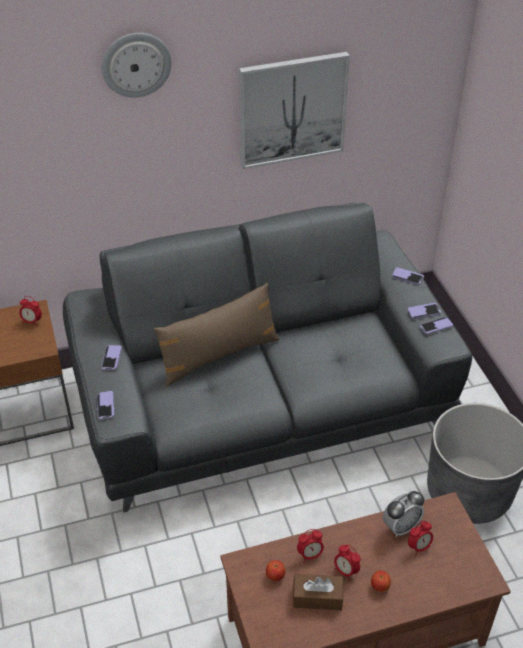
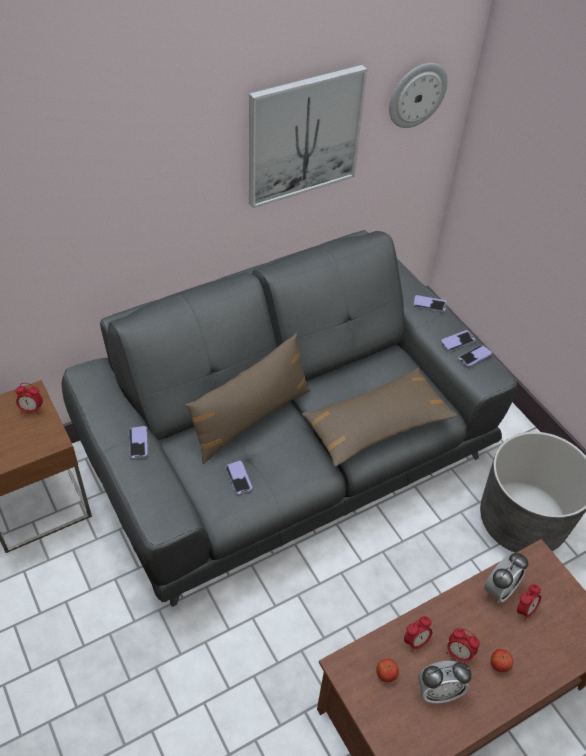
camera: 15 degrees left, 5 degrees up
(105, 406) = (147, 503): phone -> phone (238, 478)
(136, 64) = (134, 98): wall clock -> wall clock (416, 95)
(317, 597) = (438, 691): brown tissue box -> alarm clock
(331, 376) = (377, 424): none -> brown pillow

